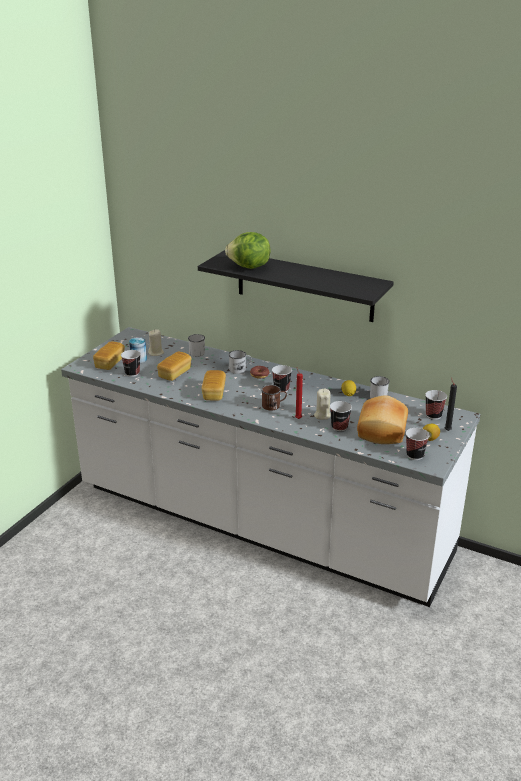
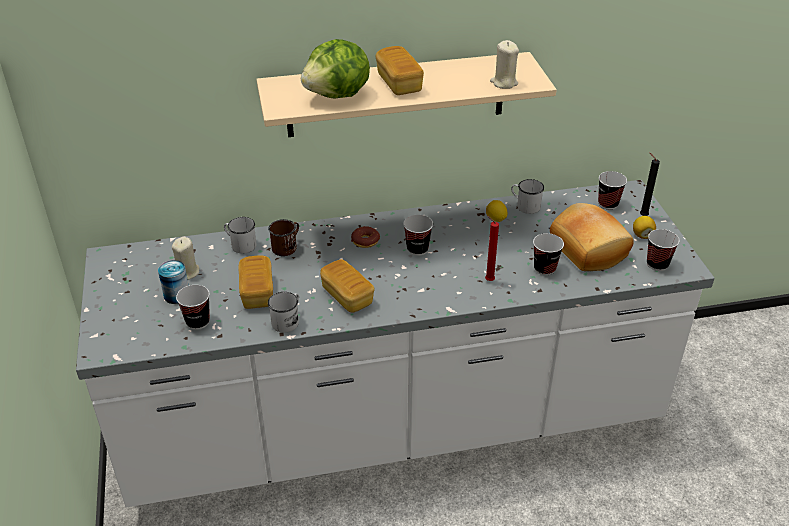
camera: 40 degrees left, 10 degrees up
(110, 363) = (141, 322): bread -> bread (399, 83)
(240, 369) = (332, 244): white mug -> white mug (288, 320)
(274, 405) = (439, 277): brown mug -> brown mug (287, 246)
(304, 286) = (396, 95): black shelf -> beige shelf
(322, 415) = (507, 262): beige candle -> beige candle (504, 83)

